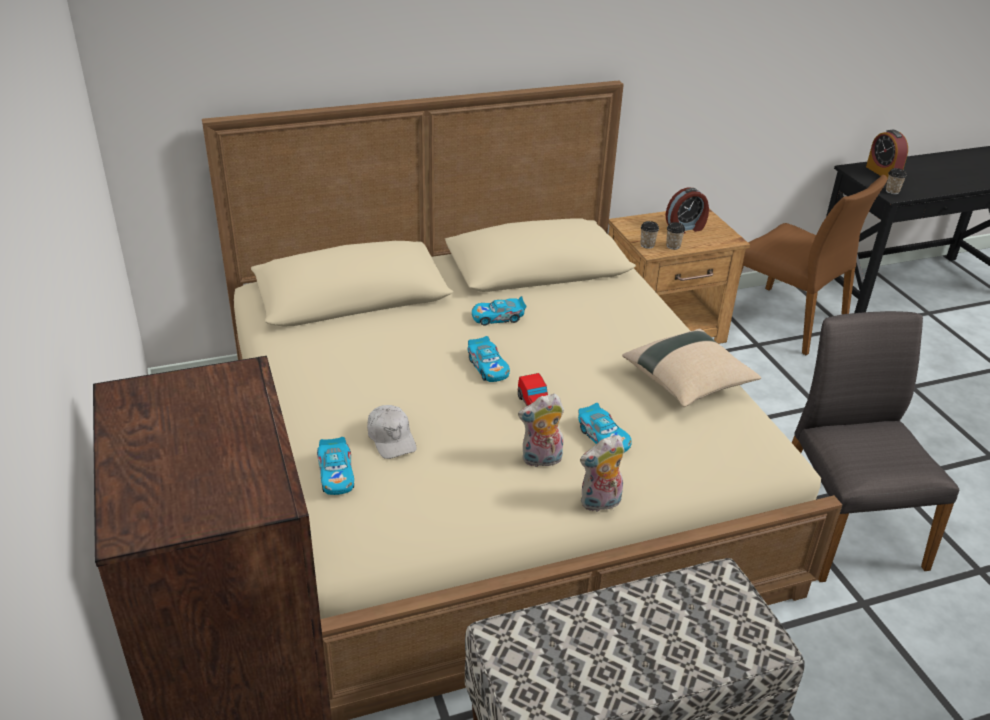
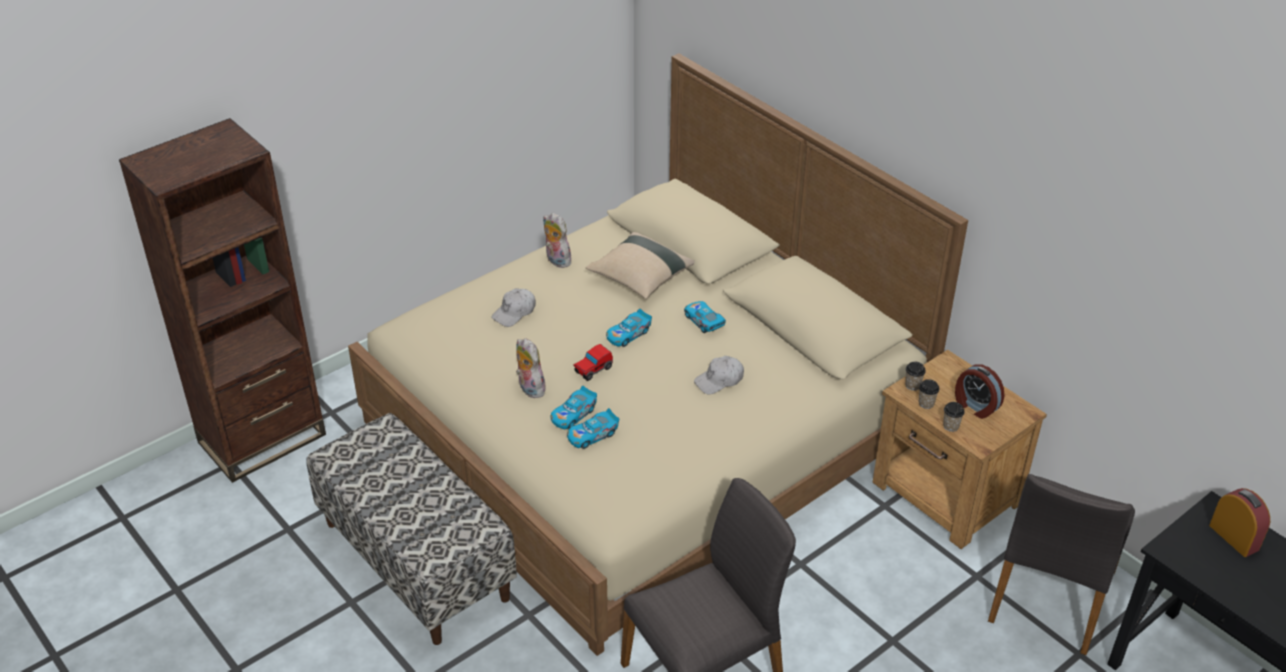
camera: 70 degrees right, 5 degrees up
(336, 474) = (466, 301): toy car -> toy car (592, 435)
(595, 332) = (719, 380): none -> white cap
(600, 503) = (500, 430): plush toy -> plush toy (556, 260)
(688, 383) = (679, 450): beige pillow -> beige pillow (640, 278)
(786, 321) = (1049, 596): brown chair -> grey chair
(883, 172) = (1234, 537): alarm clock -> alarm clock turned 105 degrees clockwise
(892, 191) = (1179, 548): cup -> cup (951, 426)

